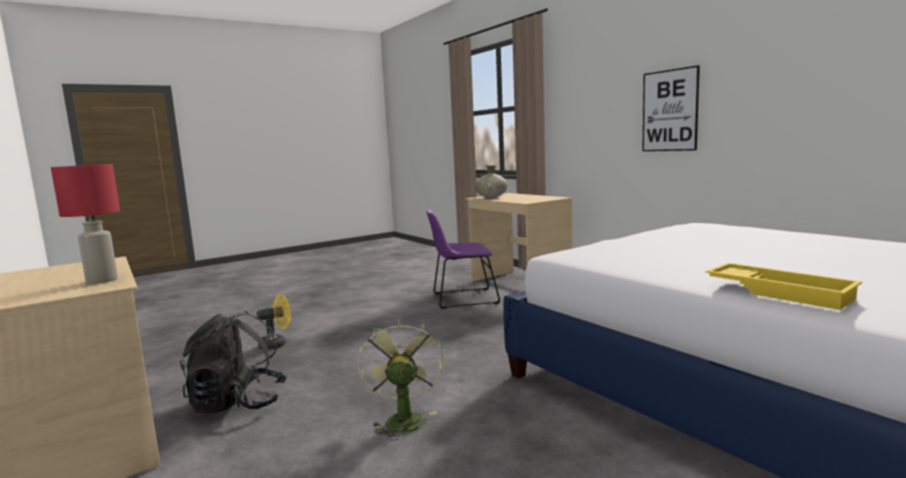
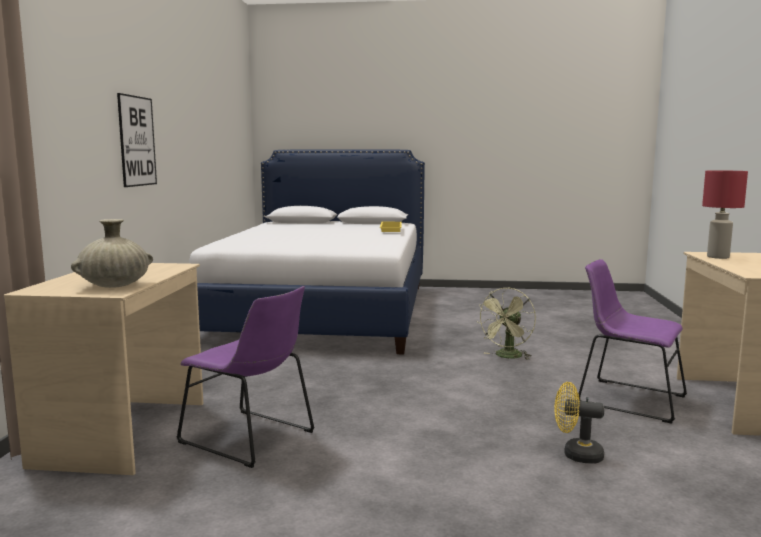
camera: 140 degrees left, 0 degrees up
(238, 403) = (626, 399): black backpack -> purple chair

